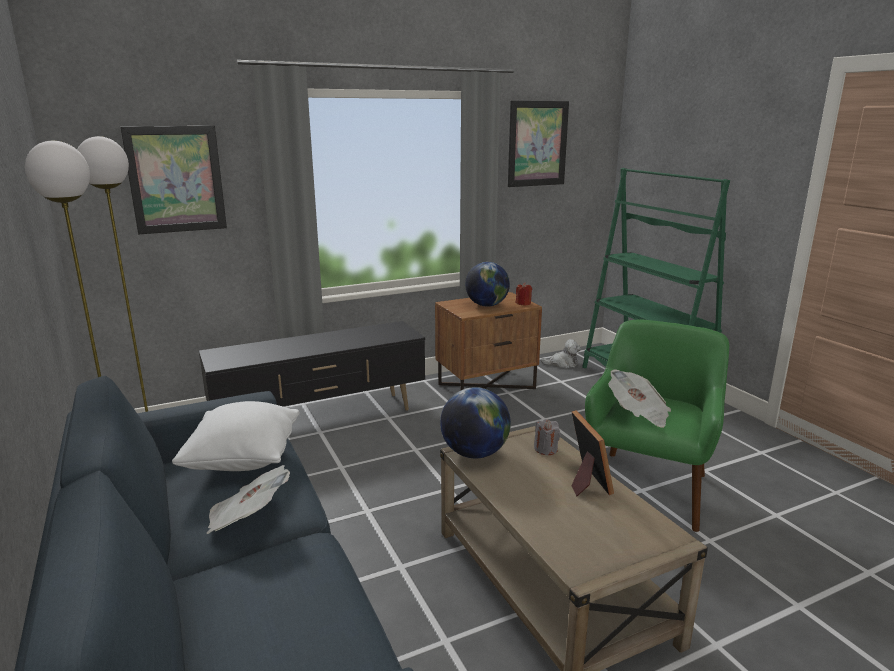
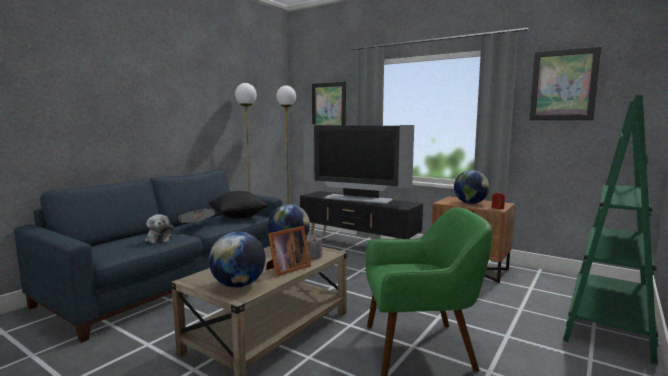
camera: 60 degrees right, 10 degrees down
(243, 460) = (238, 217): white pillow -> black pillow
(316, 344) = (357, 199): none -> television
(562, 364) = (563, 283): plush toy -> plush toy (158, 239)
(629, 531) = (238, 285): none -> globe
(638, 413) = (399, 269): newspaper -> none

